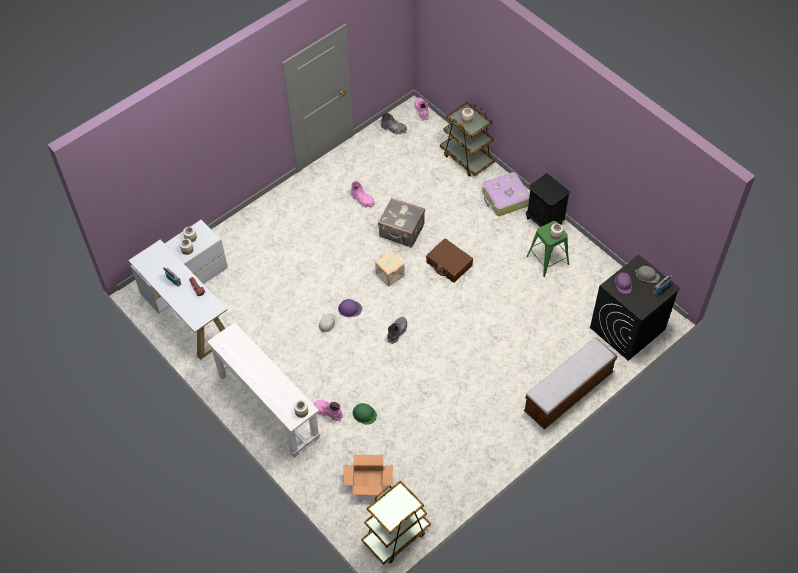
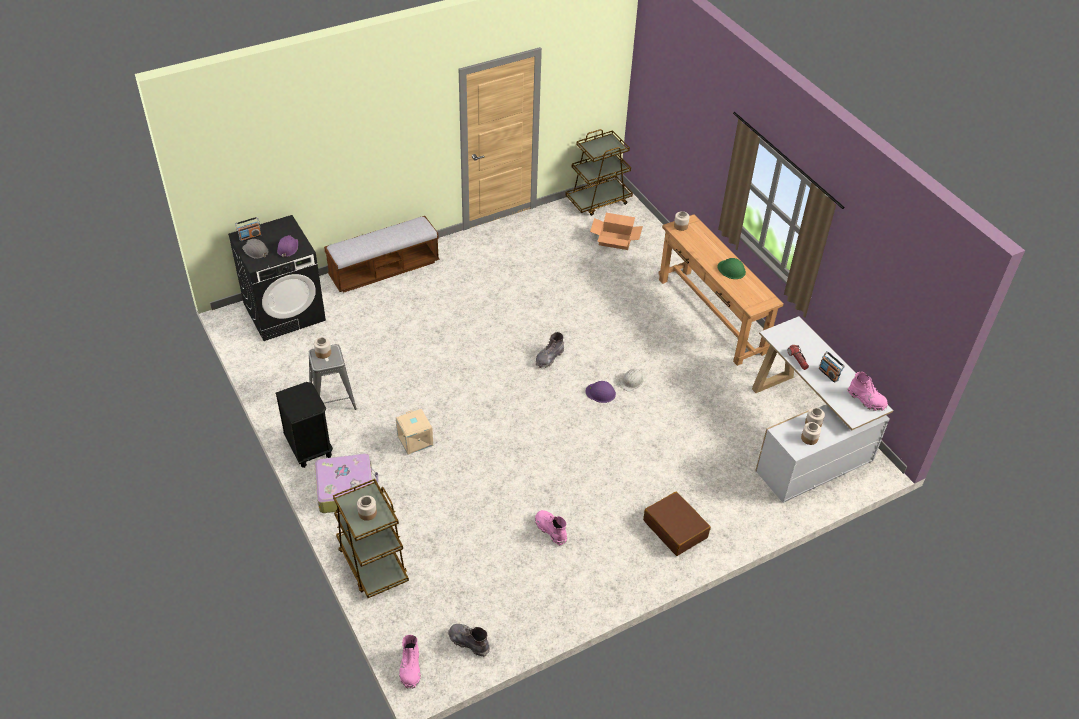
camera: 170 degrees left, 10 degrees down
(268, 406) = (711, 316): white console table -> brown console table
(328, 411) = (646, 299): pink boot -> pink boot (866, 400)
(364, 414) = (607, 291): green hard hat -> green hard hat (731, 269)
(390, 274) = (539, 422): beige storage box -> beige storage box (414, 440)
(401, 231) = (508, 472): grey suitcase -> none
(449, 264) = (460, 419): brown suitcase -> brown suitcase (675, 529)
(547, 260) = (332, 399): green stool -> grey stool

